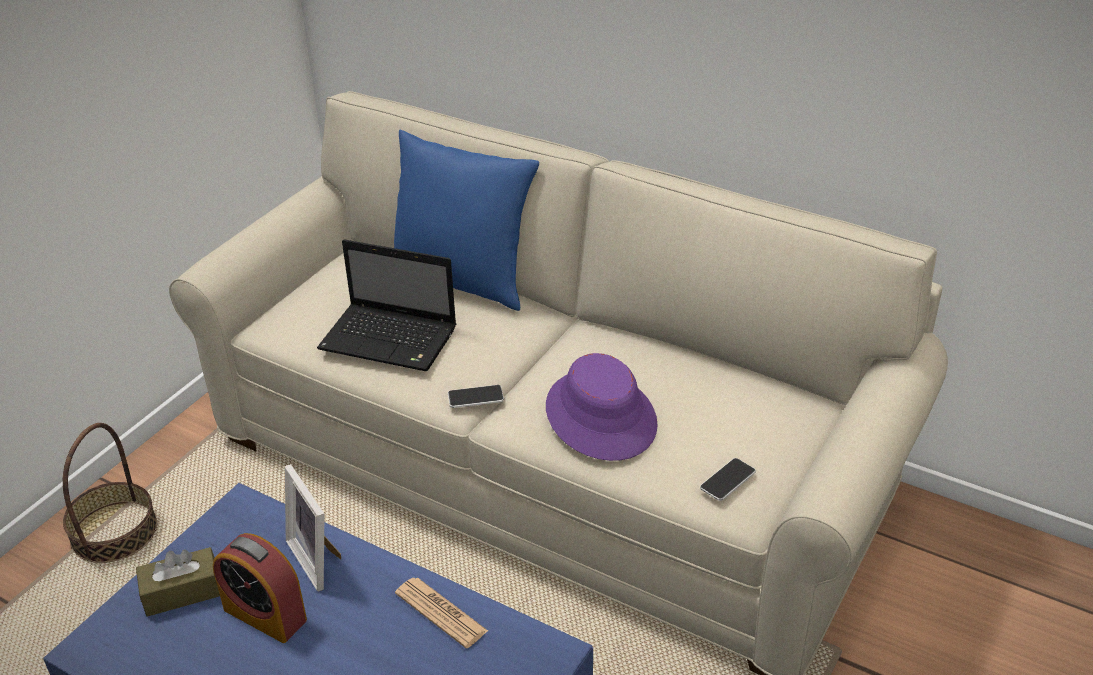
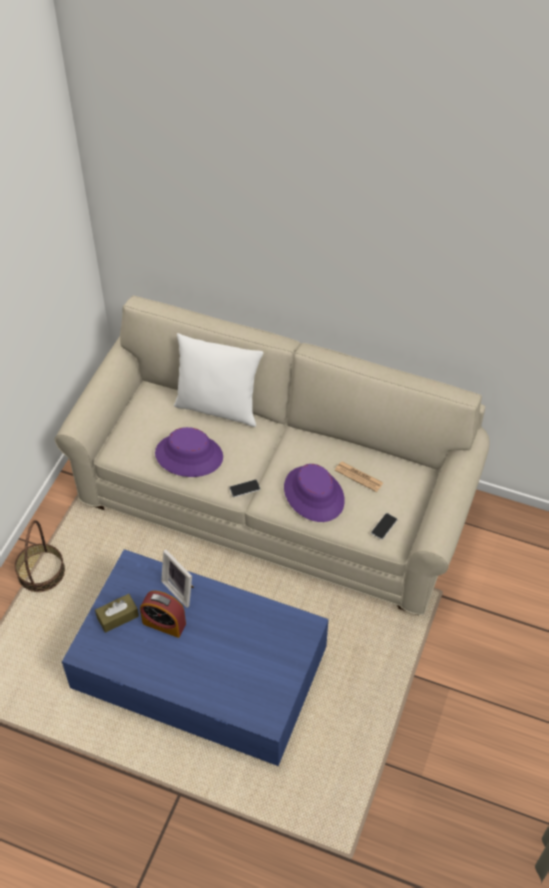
camera: 10 degrees left, 15 degrees up
(391, 339) = (189, 455): laptop -> purple hat
(441, 612) = (251, 611): newspaper -> newspaper (358, 477)
(463, 281) = (218, 407): blue pillow -> white pillow

